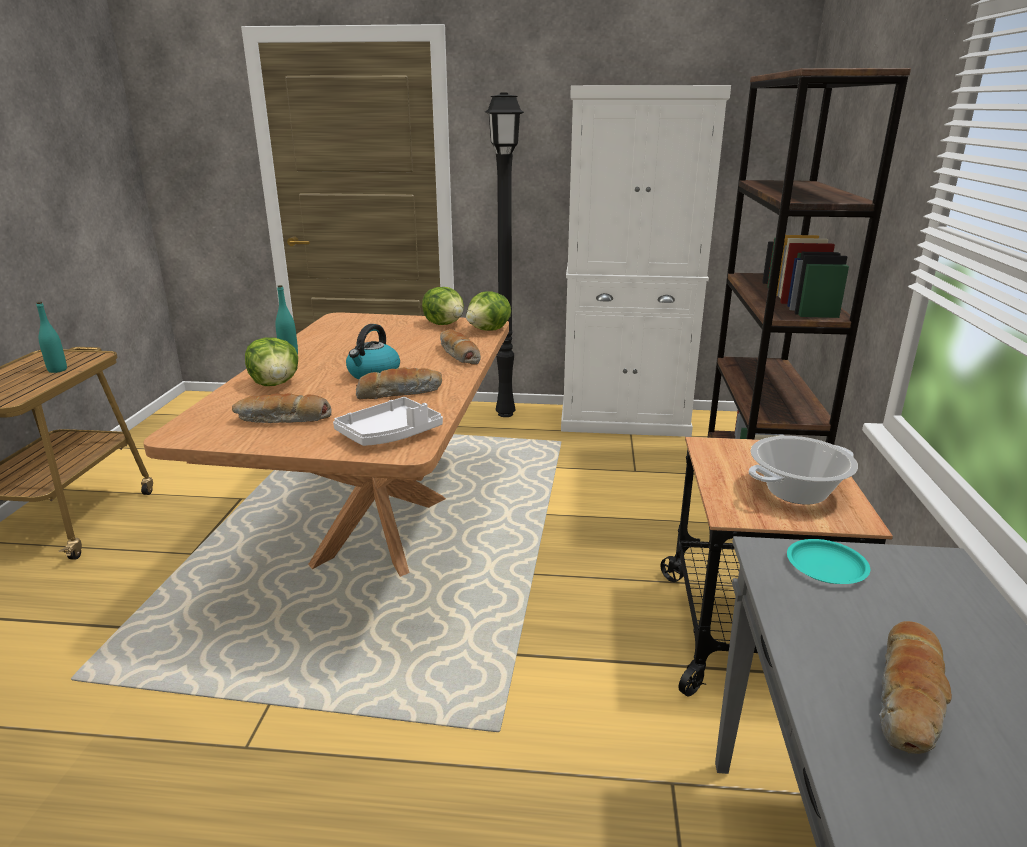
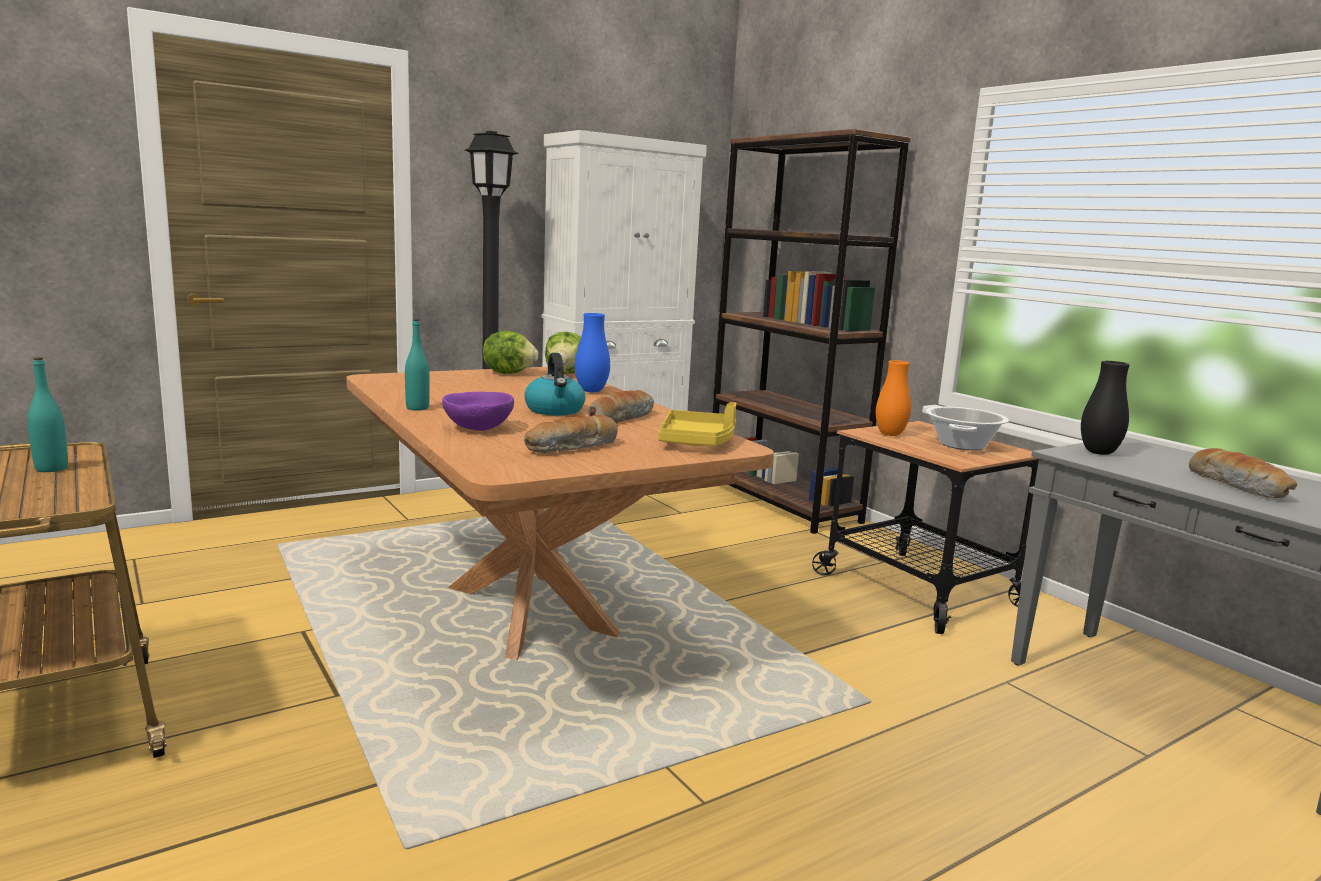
camera: 40 degrees left, 10 degrees down
(275, 384) = (477, 428): lettuce -> purple bowl
(390, 434) = (697, 442): white tray -> yellow tray
(458, 355) = (591, 391): bread -> blue vase
(736, 455) = (890, 434): none -> orange vase
(827, 566) = (1099, 452): turquoise plate -> black vase

